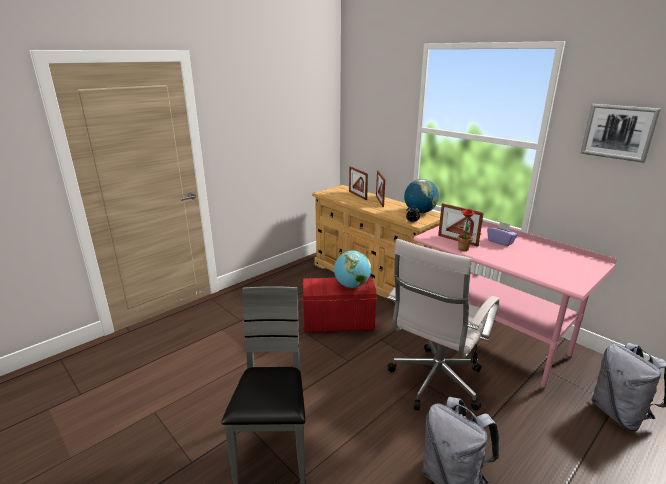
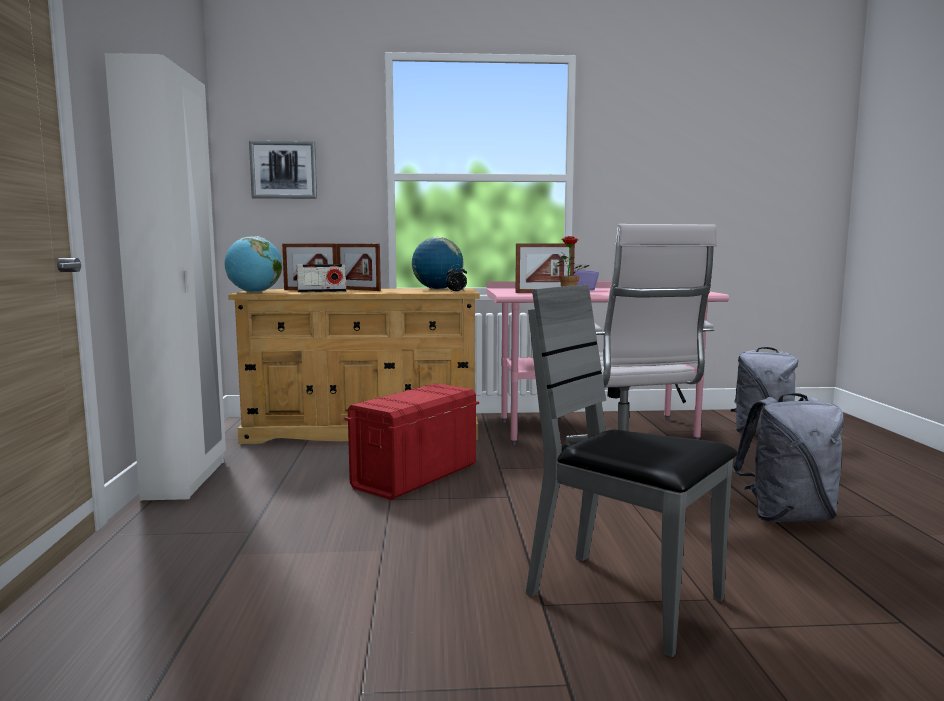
camera: 50 degrees left, 15 degrees down
(267, 279) = (187, 479): none -> white wardrobe
(352, 285) = (435, 393): globe -> globe (255, 292)
(354, 200) = (322, 292): none -> radio
(618, 132) = (646, 151): picture -> picture (283, 170)

